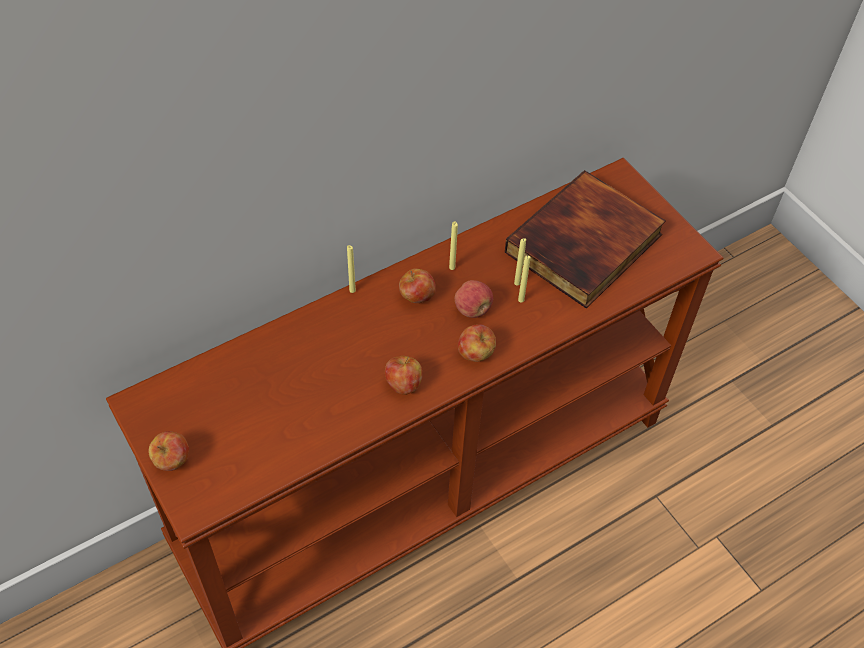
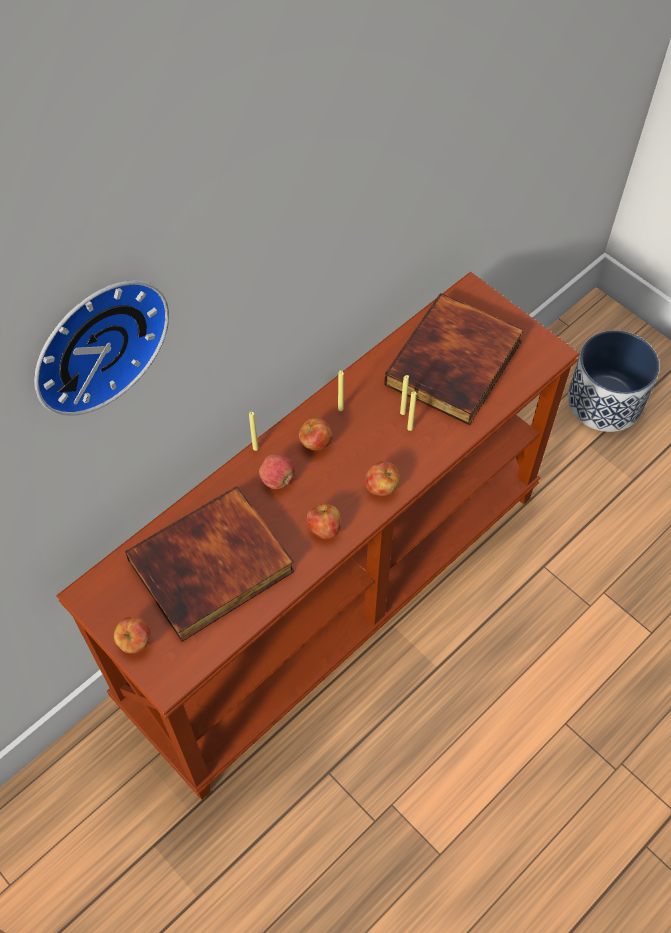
camera: 10 degrees left, 5 degrees up
(172, 110) = (95, 341): none -> wall clock
(273, 402) = (211, 569): none -> book
(473, 309) = (369, 445): apple -> apple (278, 479)
(757, 339) = (605, 401): none -> planter

